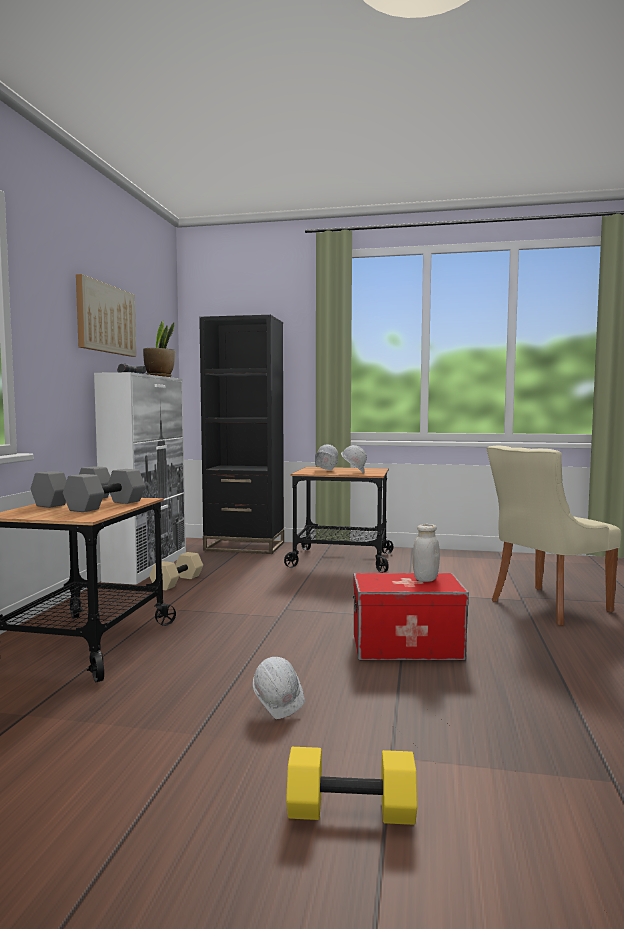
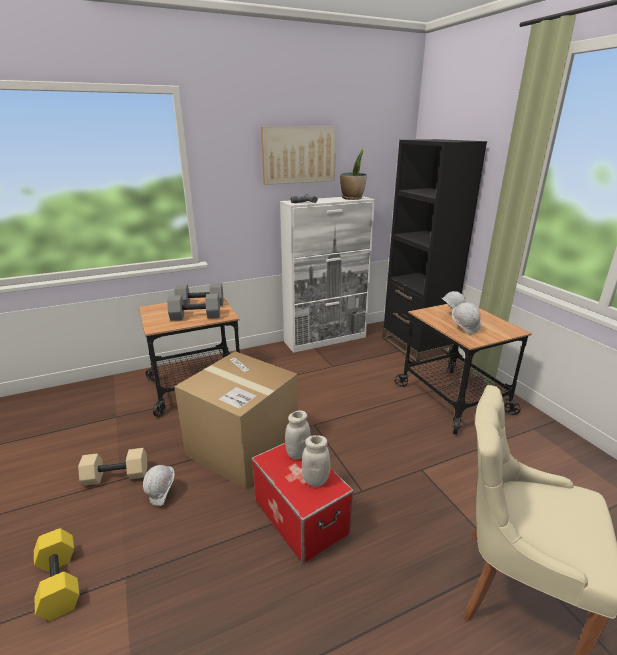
camera: 55 degrees right, 20 degrees up
(177, 582) = (313, 361): beige dumbbell -> beige dumbbell (117, 475)
(263, 647) = (243, 447): none -> cardboard box
(380, 577) = (297, 453): none -> white jar

